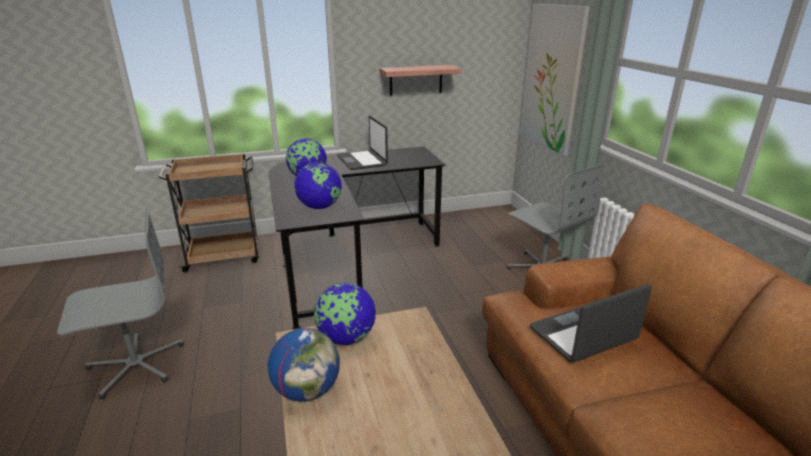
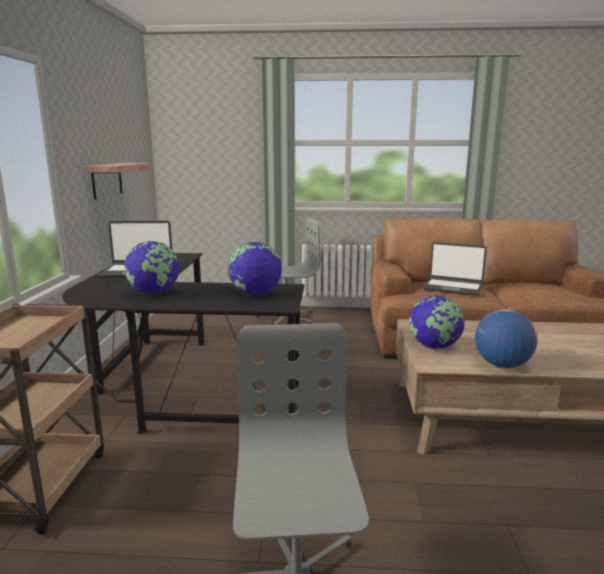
camera: 70 degrees left, 10 degrees down
(551, 78) = (204, 168): picture -> none
(583, 335) = (452, 288): laptop -> laptop turned 60 degrees counterclockwise

